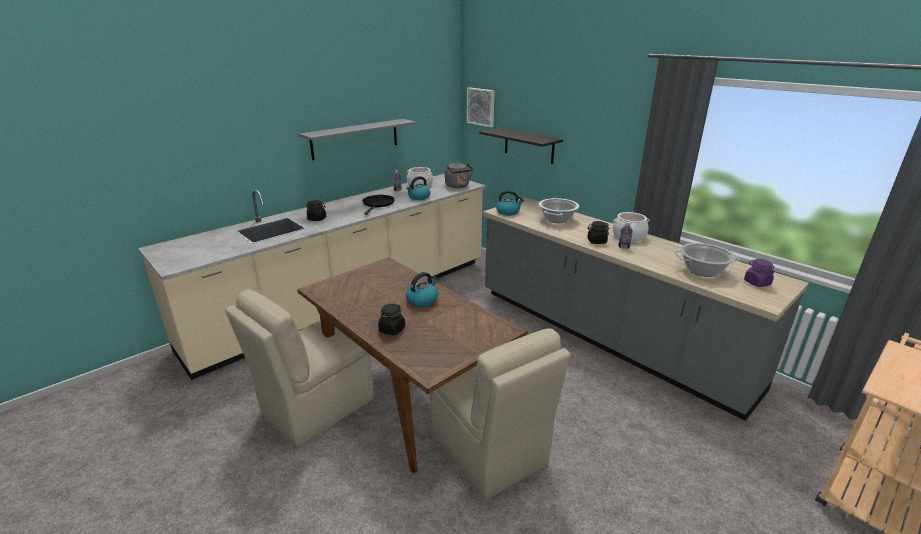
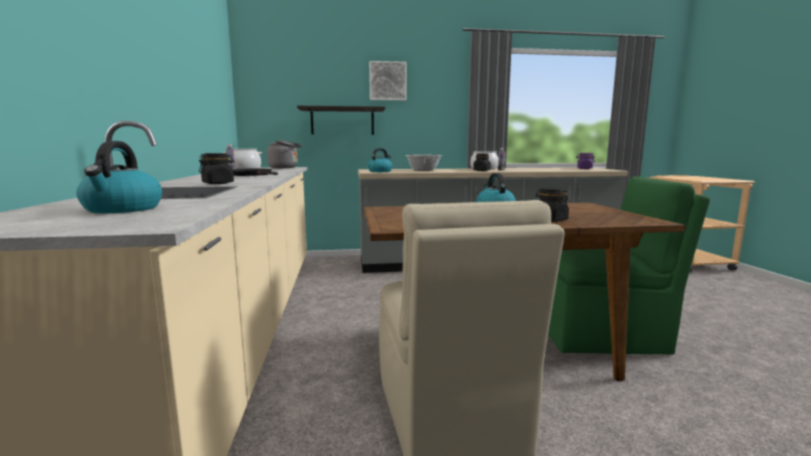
camera: 55 degrees left, 15 degrees down
(355, 138) = (180, 91): grey shelf -> none
(418, 197) = (276, 171): kettle -> kettle (123, 209)
(481, 107) = (270, 89): picture -> picture (387, 81)
(490, 450) = (603, 335): beige chair -> green chair
(703, 271) = (558, 169): cooking pot -> none

